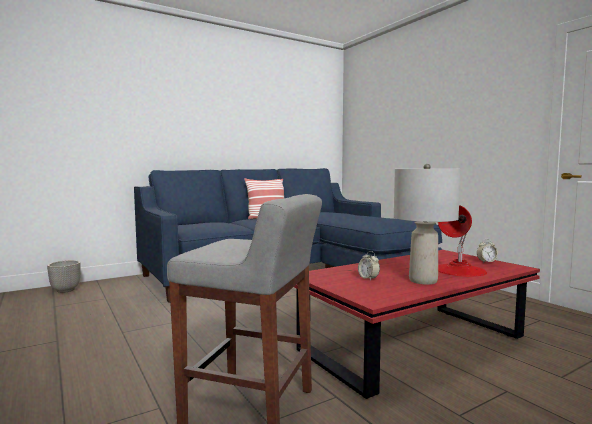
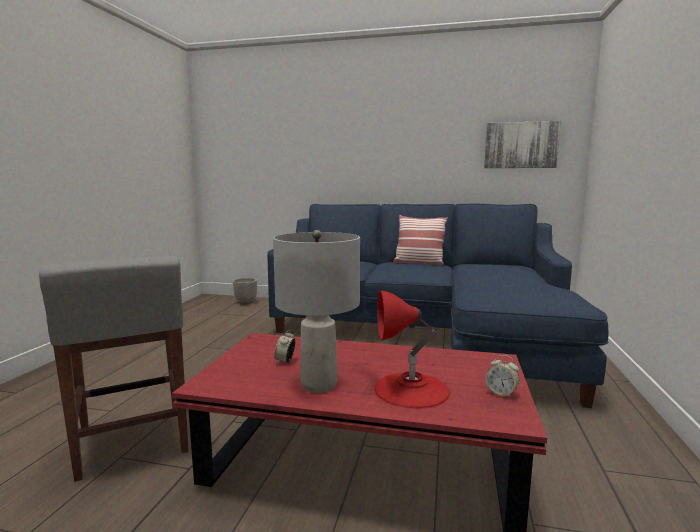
camera: 45 degrees right, 5 degrees up
(306, 126) = (521, 145): none -> picture

